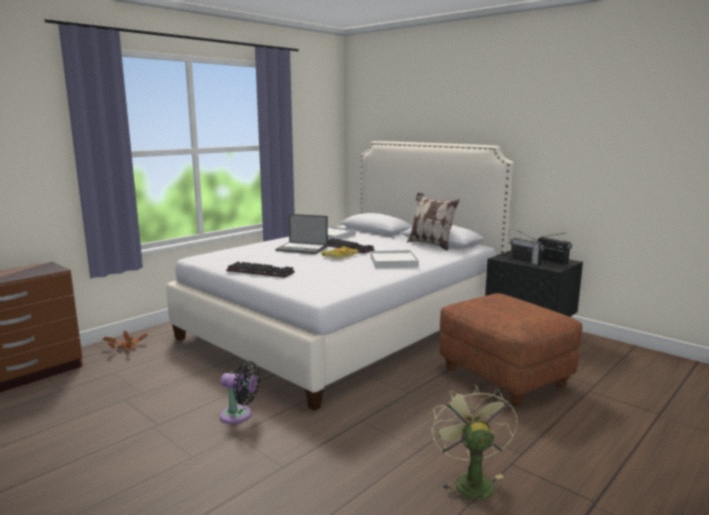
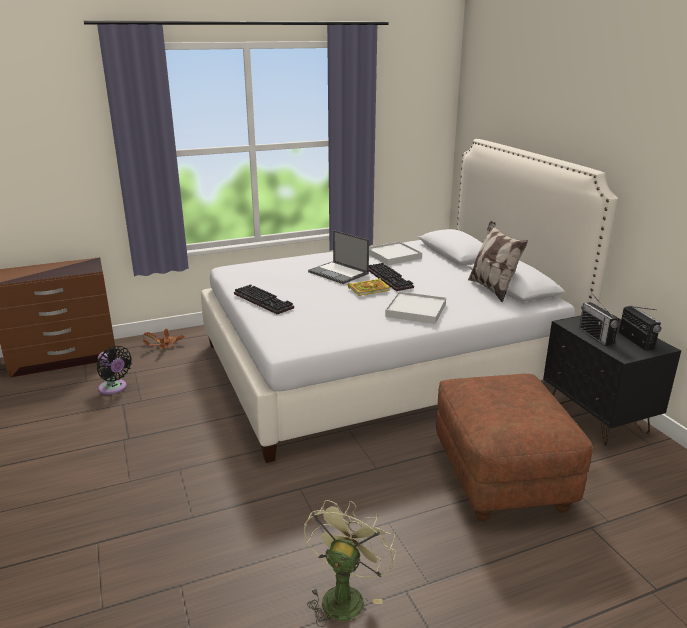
camera: 25 degrees right, 10 degrees up
(239, 415) = (198, 449): black fan -> black fan (114, 388)

